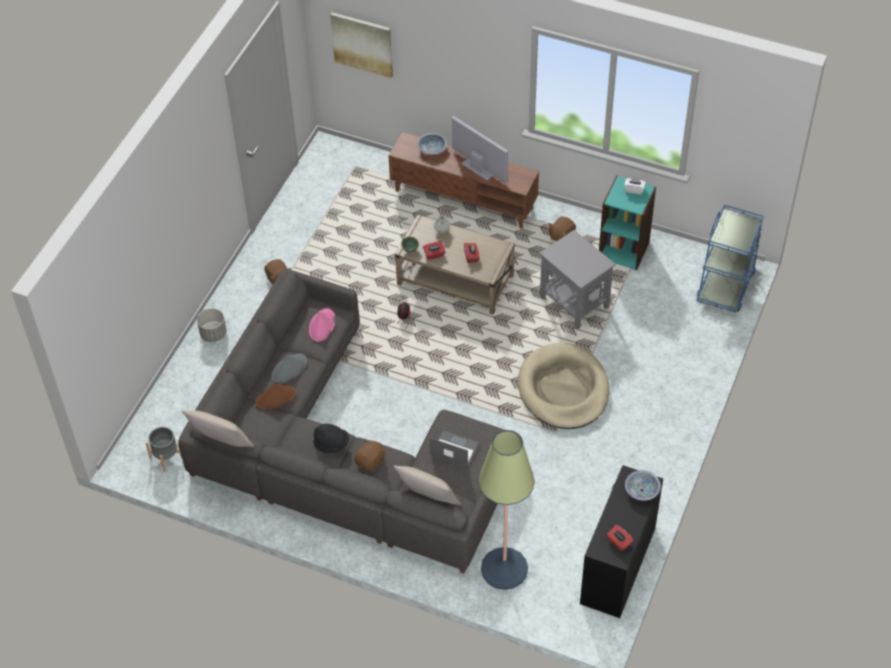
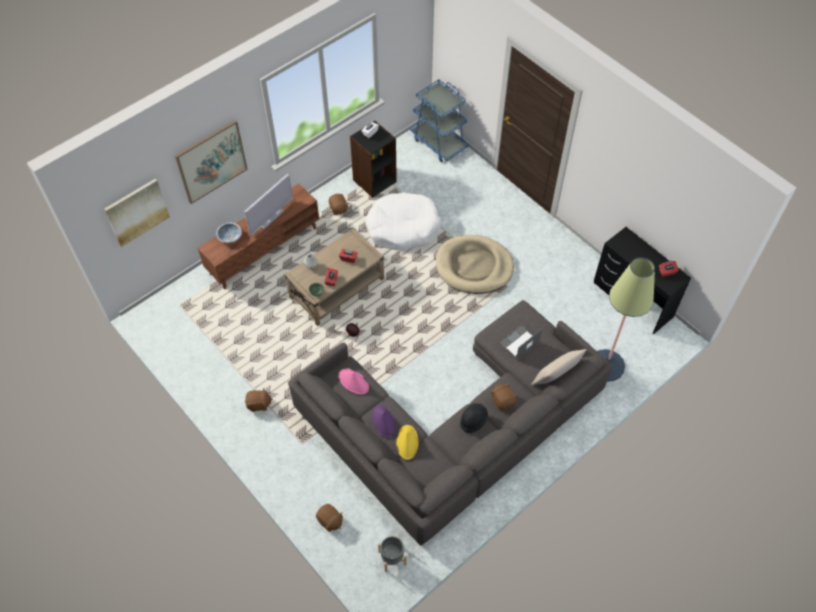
camera: 65 degrees left, 5 degrees up
(181, 390) = (330, 521): none -> brown plush toy
(213, 334) = (285, 474): grey planter -> none
(221, 444) = (452, 493): beige pillow -> none
(276, 398) = (407, 442): brown hat -> yellow hat
(289, 369) = (383, 422): grey hat -> purple hat
(454, 63) = (211, 161): none -> picture
(478, 168) = (270, 217): television -> television turned 150 degrees clockwise
(574, 303) = (403, 228): grey side table -> white dog bed
(624, 250) = (374, 180): turquoise bookcase -> black bookcase
(642, 490) = (630, 241): bowl -> none

